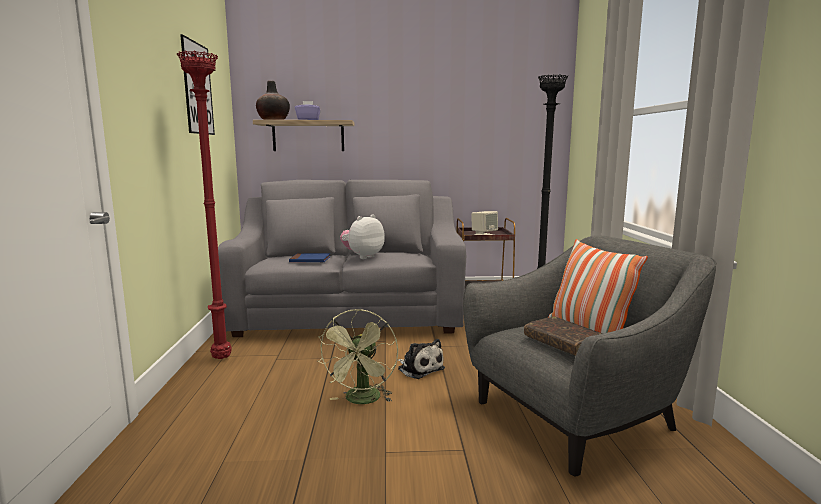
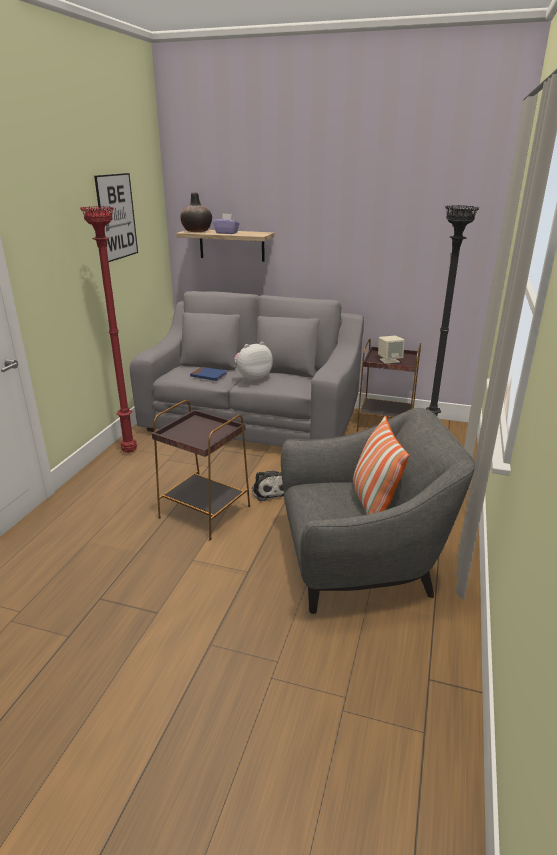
camera: 20 degrees right, 15 degrees up
(362, 401) = (205, 512): green fan -> brown side table
(563, 343) = (334, 510): brown book -> none

